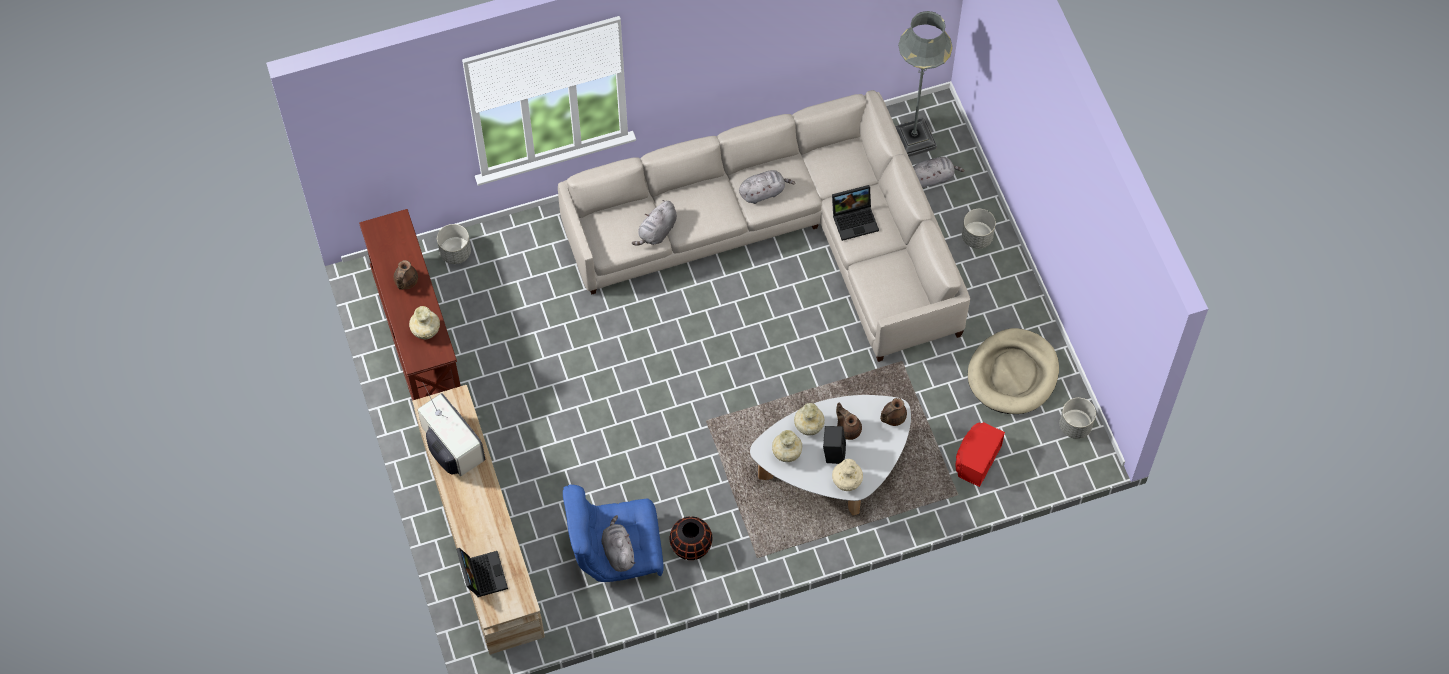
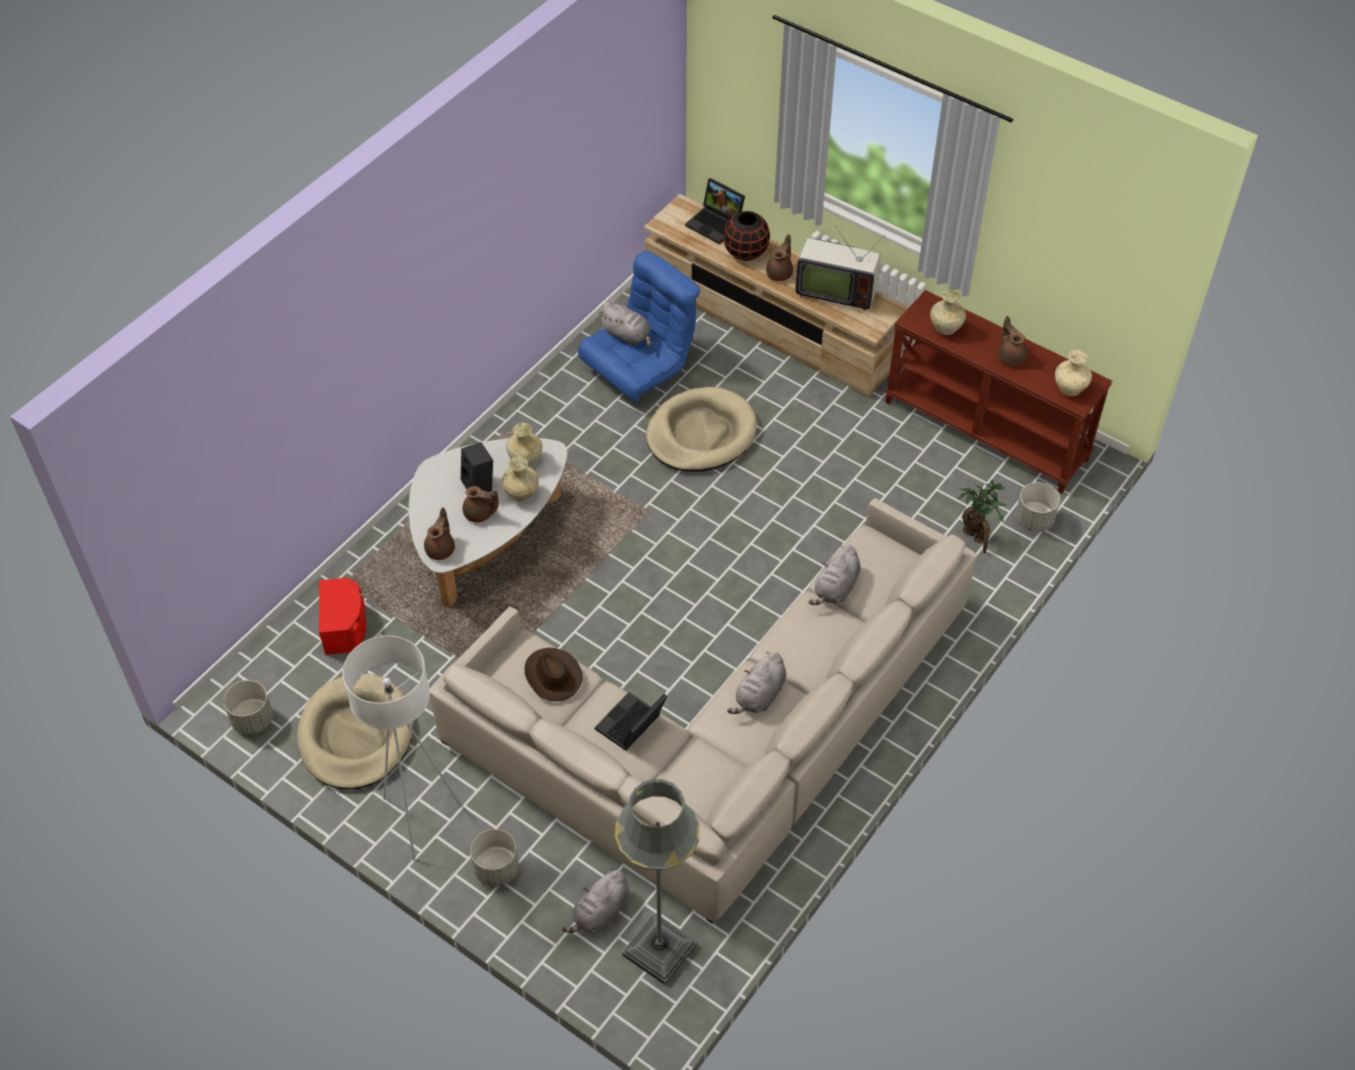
camera: 145 degrees right, 10 degrees down
(477, 492) = (780, 273): none -> brown teapot
(505, 265) = (975, 537): none -> potted plant
(618, 462) = (701, 434): none -> beige dog bed
(657, 232) = (835, 589): grey plush toy -> grey plush toy turned 150 degrees counterclockwise
(691, 546) = (576, 407): black vase -> black vase (746, 252)
(846, 483) = (446, 467): beige vase -> beige vase (1069, 388)
(880, 280) = (552, 676): none -> brown hat
(1005, 294) = (418, 820): none -> white floor lamp

